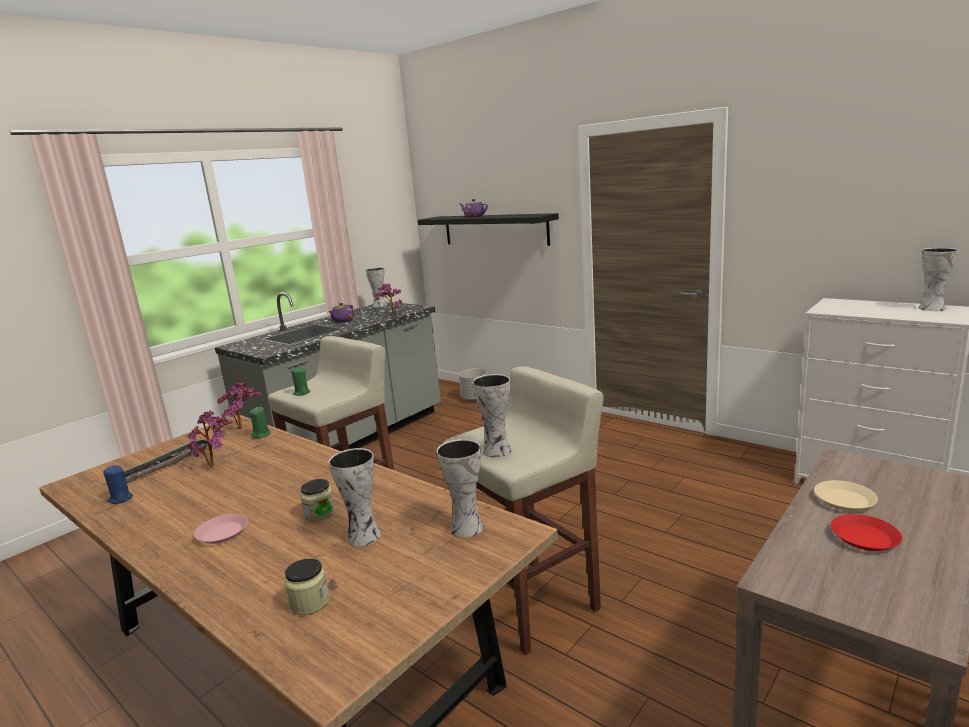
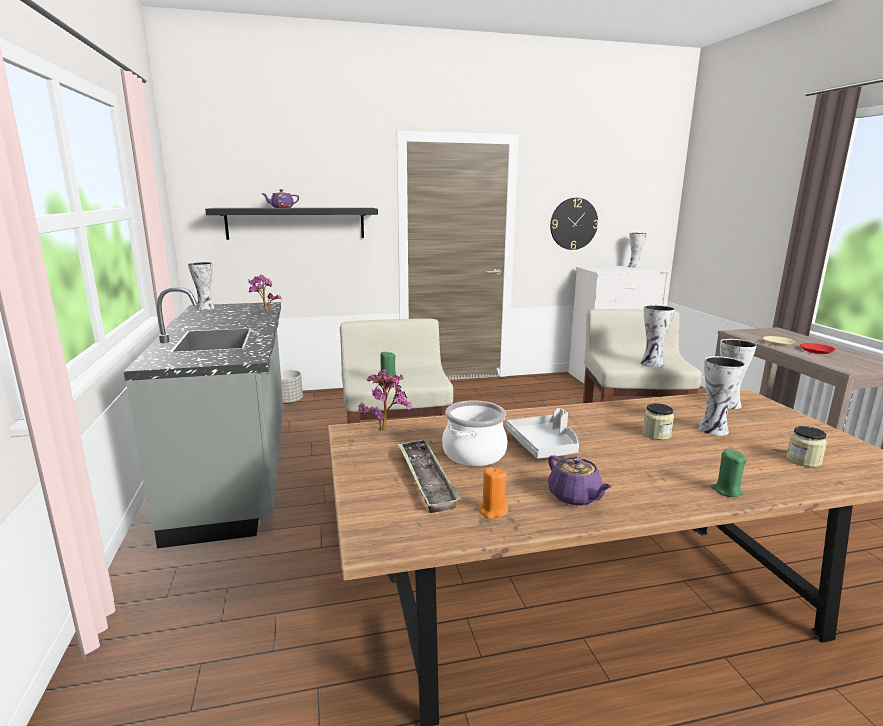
camera: 55 degrees left, 0 degrees up
(120, 499) = (493, 511): blue candle -> orange candle
(216, 465) = (474, 454): potted plant -> cooking pot
(222, 533) = (652, 472): pink plate -> none
(251, 480) = (544, 446): none -> grey tray
(261, 435) = (425, 425): green candle -> green candle (726, 491)
(343, 321) = (218, 323): purple teapot -> purple teapot (575, 496)
(822, 231) = (573, 224): none -> wall clock

